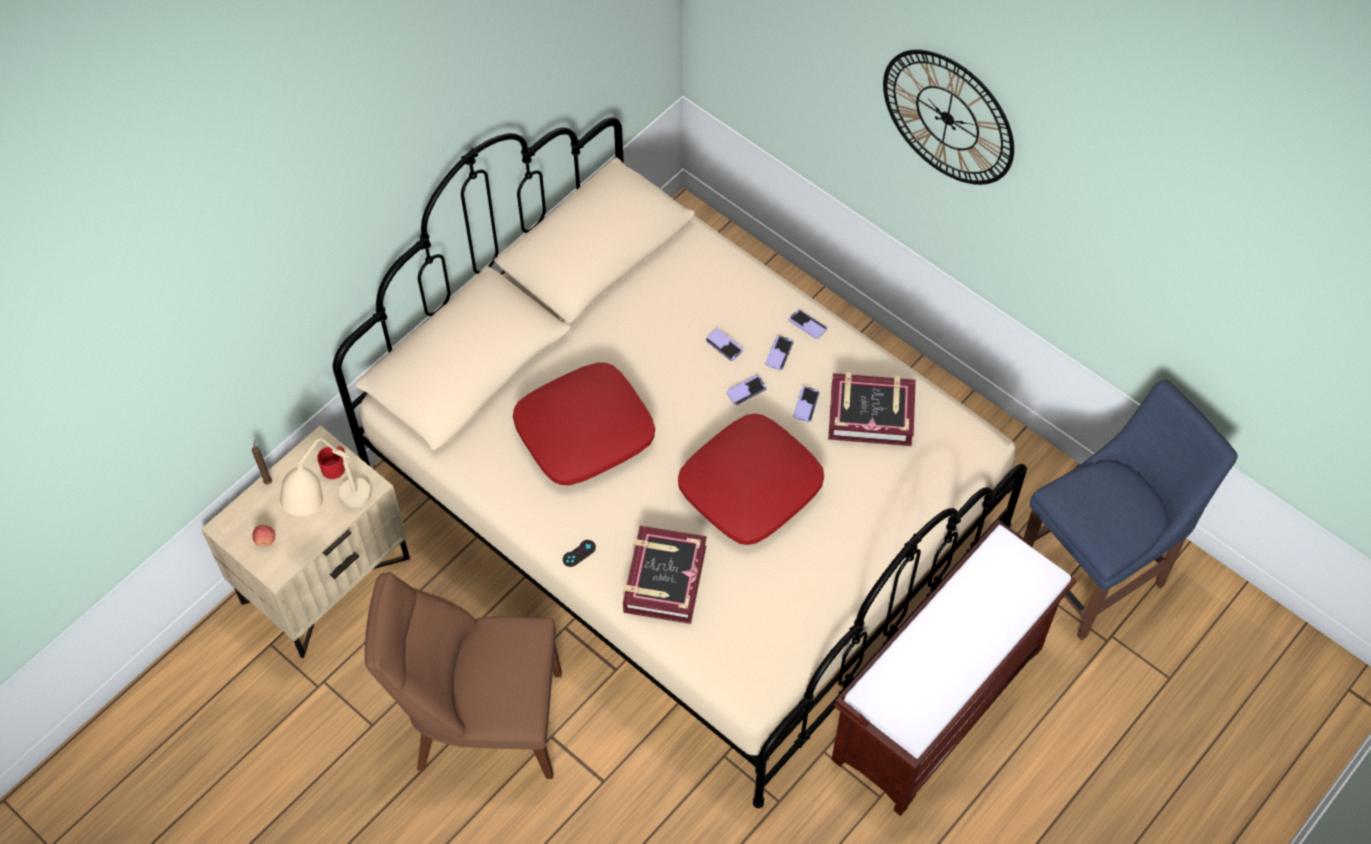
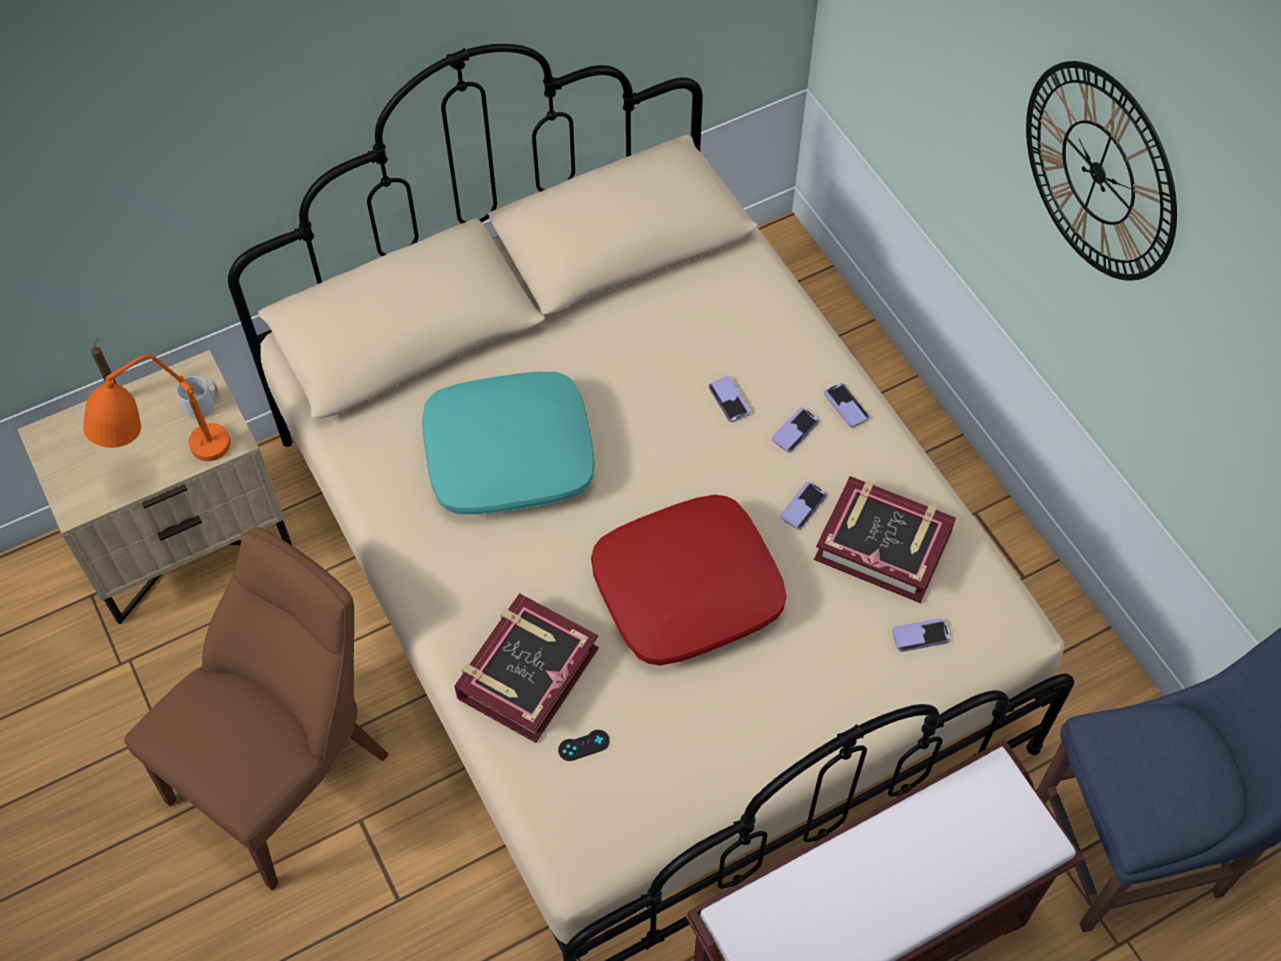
camera: 20 degrees right, 0 degrees up
(265, 540) = (82, 466): apple -> none
(332, 519) = (170, 466): beige table lamp -> orange table lamp
(335, 467) = (203, 404): red mug -> grey mug
(481, 720) = (287, 771): brown chair -> brown chair turned 105 degrees clockwise
(579, 553) = (436, 604): black game controller -> black game controller (583, 745)
(584, 432) = (509, 453): red pillow -> turquoise pillow
(746, 391) = (734, 465): phone -> phone (920, 636)

